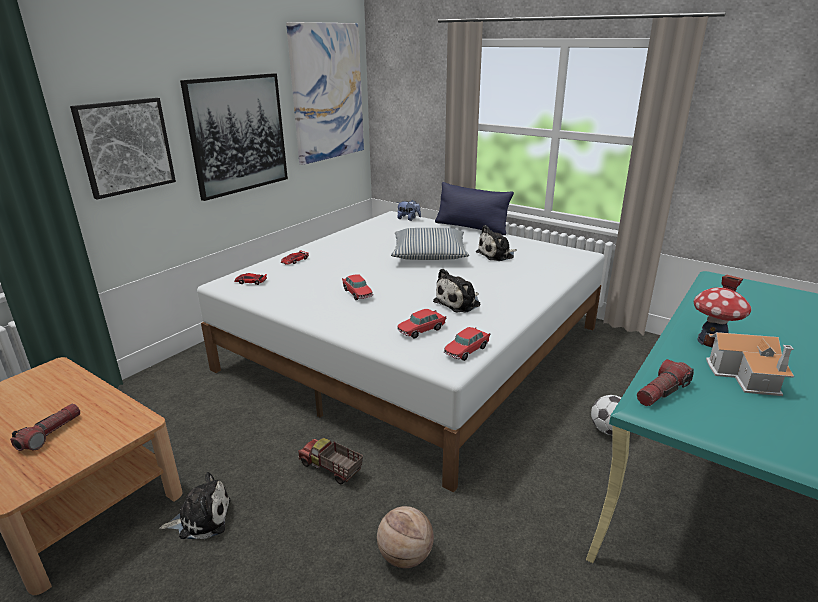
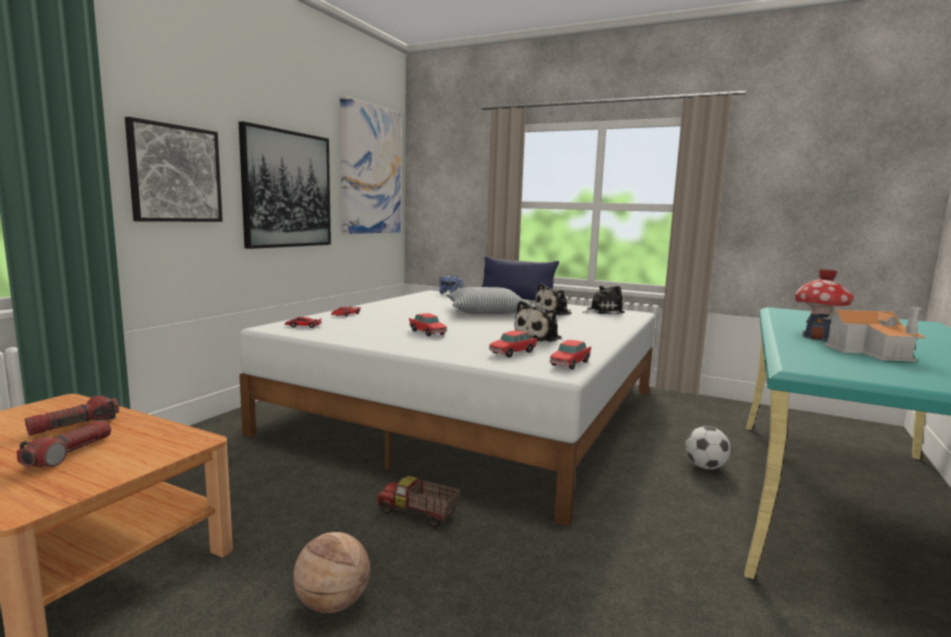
camera: 10 degrees left, 15 degrees down
(201, 518) = (264, 572): plush toy -> plush toy (602, 311)
(405, 556) = (540, 590): basketball -> basketball (332, 604)
(662, 392) = (806, 360): flashlight -> flashlight (75, 425)

